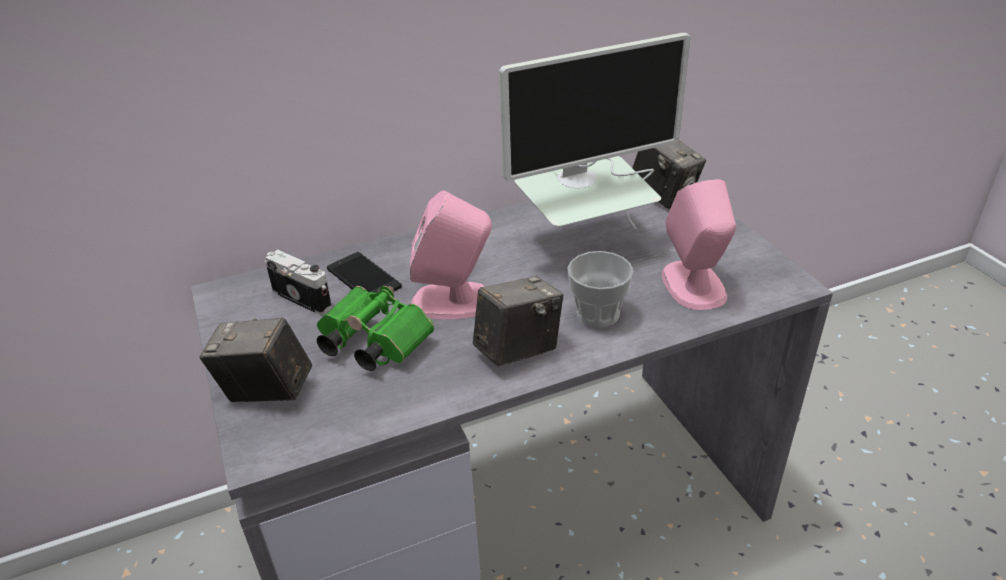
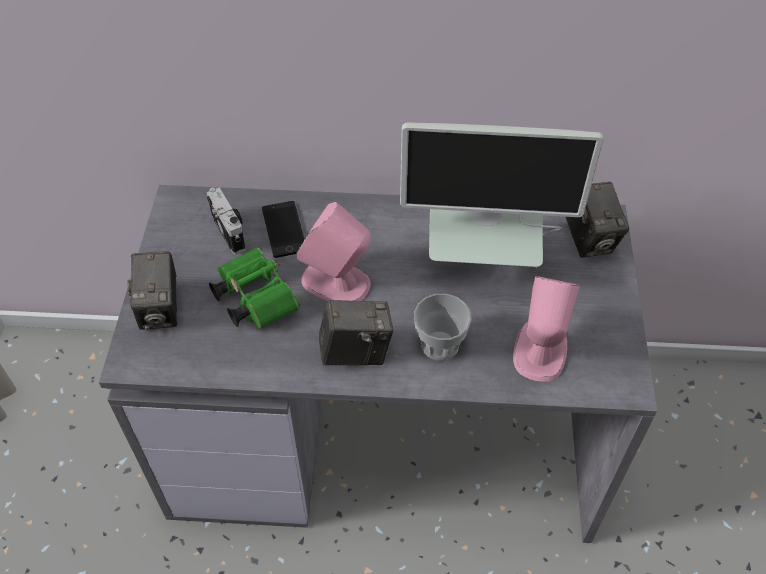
camera: 25 degrees right, 15 degrees up
(266, 391) = (161, 310): camera -> camera turned 135 degrees counterclockwise

